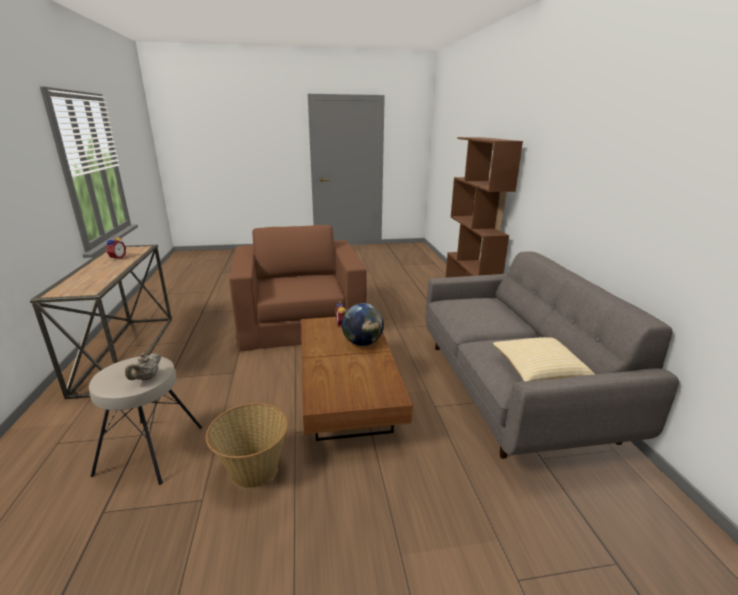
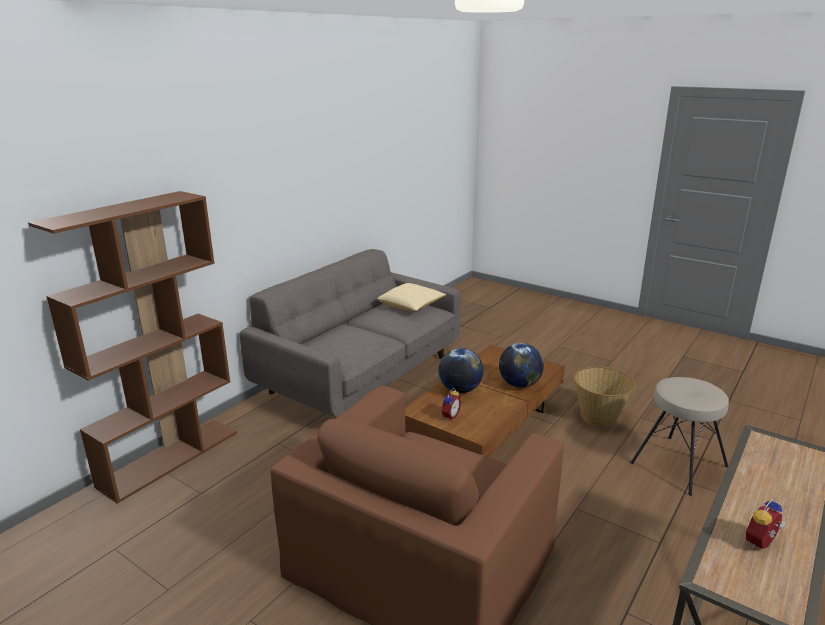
camera: 135 degrees left, 0 degrees up
(147, 378) = (678, 381): beige teapot -> none
(324, 369) = (519, 384): none -> globe

